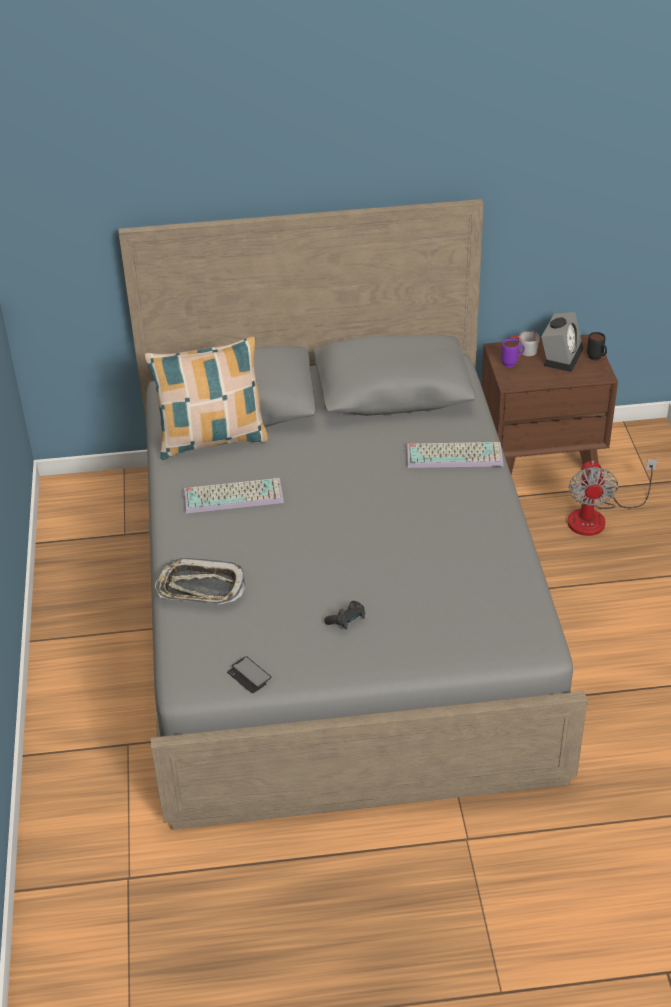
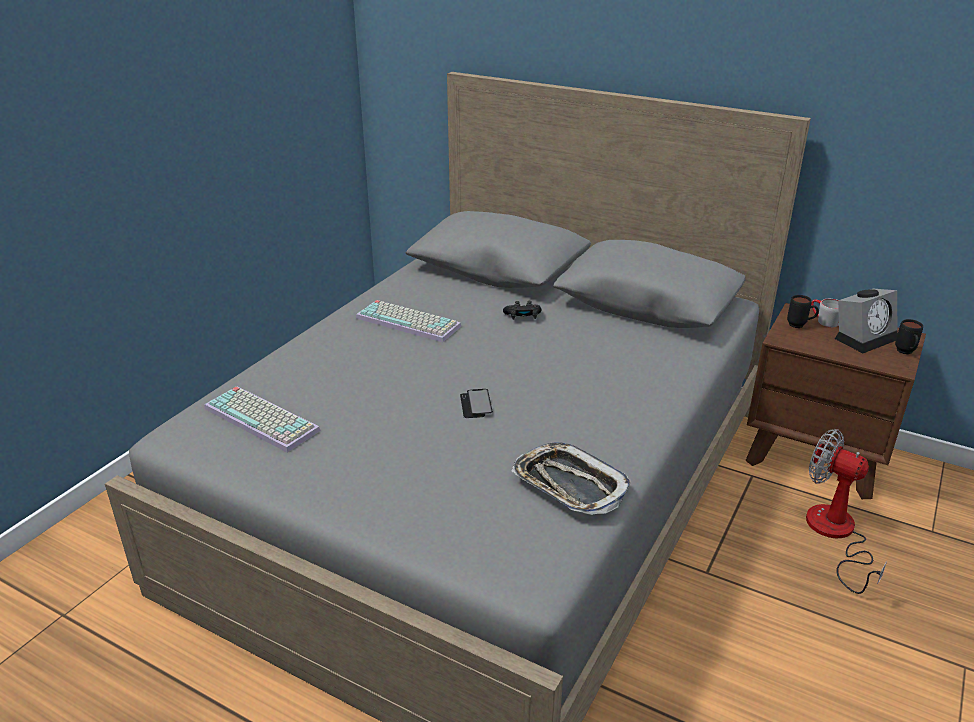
camera: 35 degrees right, 10 degrees down
(200, 587) = (289, 372): tray -> tray (569, 485)
(212, 440) = (445, 281): pillow -> none
(249, 676) = (224, 456): phone -> phone (476, 405)
(347, 620) = (369, 455): black game controller -> black game controller (522, 317)
(455, 455) = (650, 369): keyboard -> keyboard (264, 419)
(512, 363) = (800, 326): purple mug -> black mug
(597, 517) = (835, 535): fan -> fan turned 90 degrees clockwise

